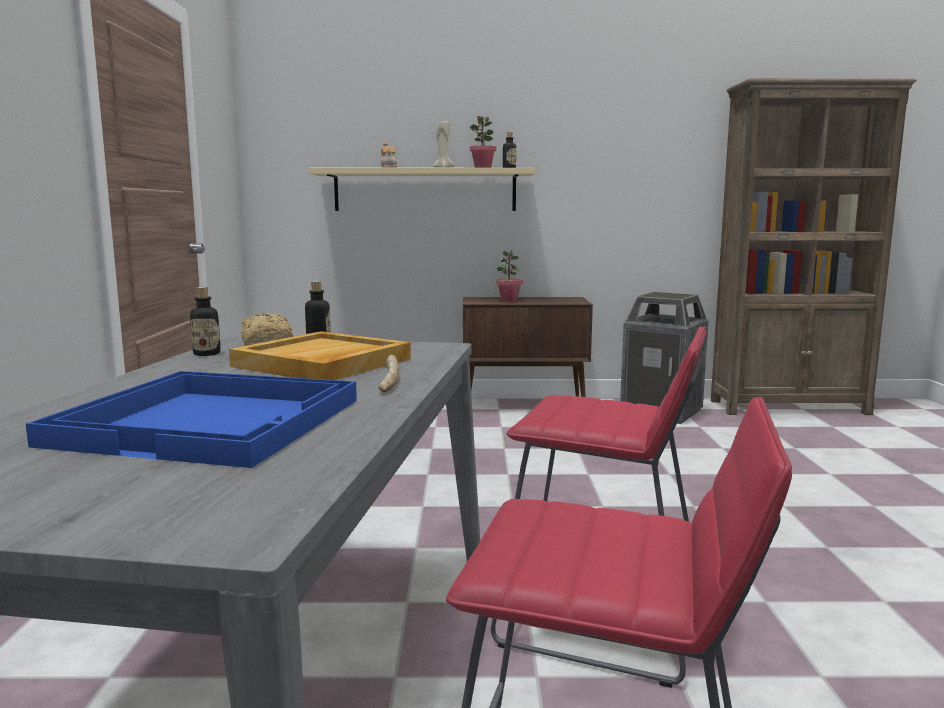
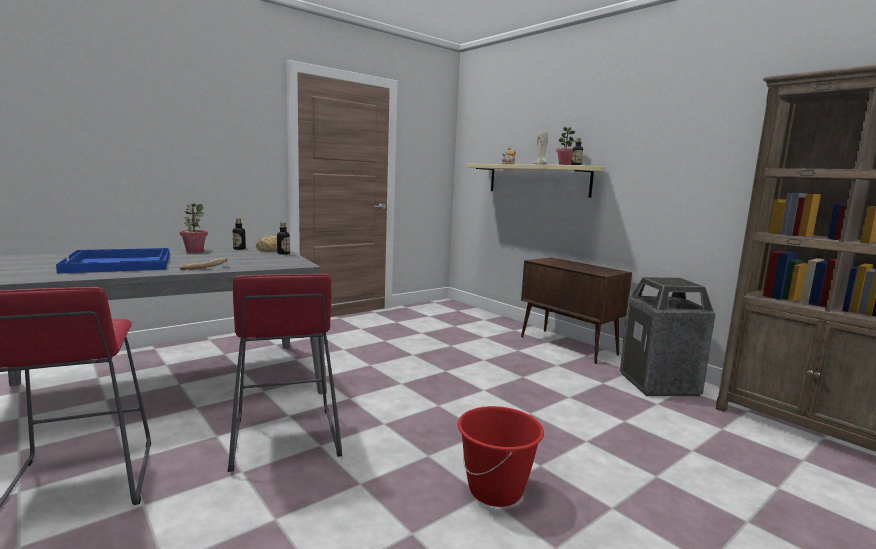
camera: 50 degrees right, 0 degrees up
(322, 363) = (237, 259): beige tray -> none
(509, 301) = (561, 264): potted plant -> potted plant (194, 251)
(820, 538) = (496, 490): none -> red bucket

